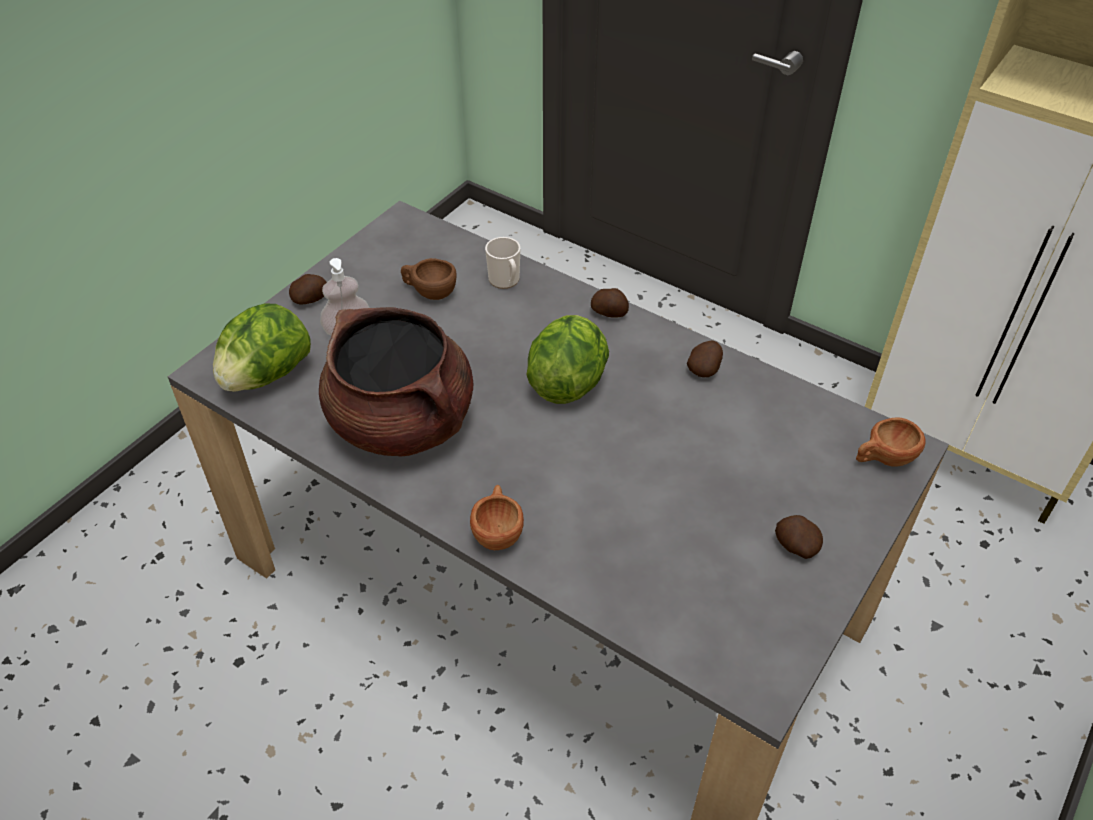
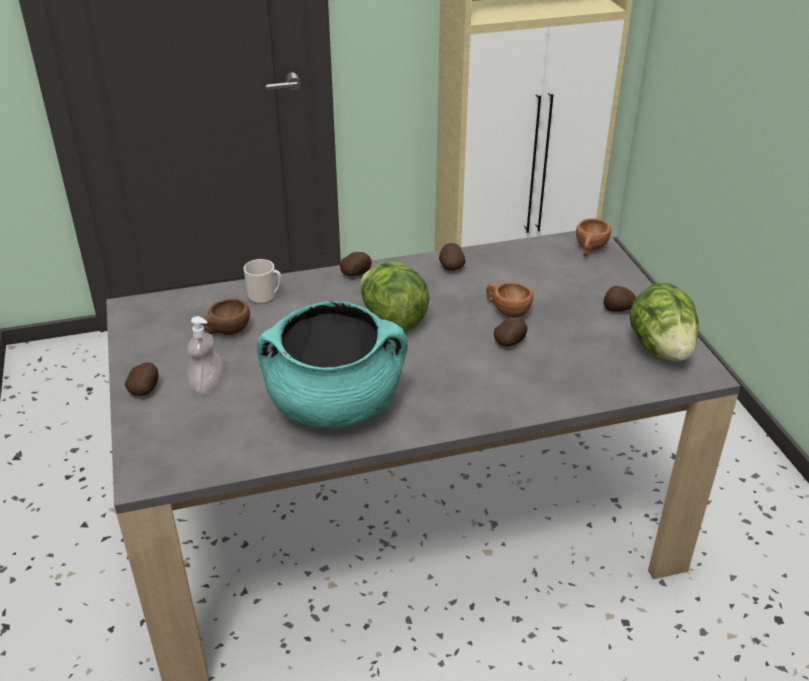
camera: 50 degrees left, 10 degrees down
(266, 375) = (194, 449): lettuce -> lettuce (660, 348)
(403, 422) = (335, 404): brown cooking pot -> turquoise cooking pot
(497, 530) = (482, 410): brown cup -> brown cup (506, 311)
(629, 489) = (510, 342): none -> potato

